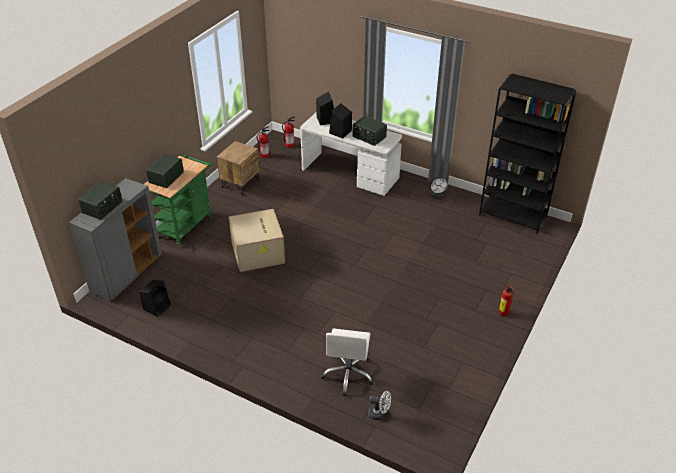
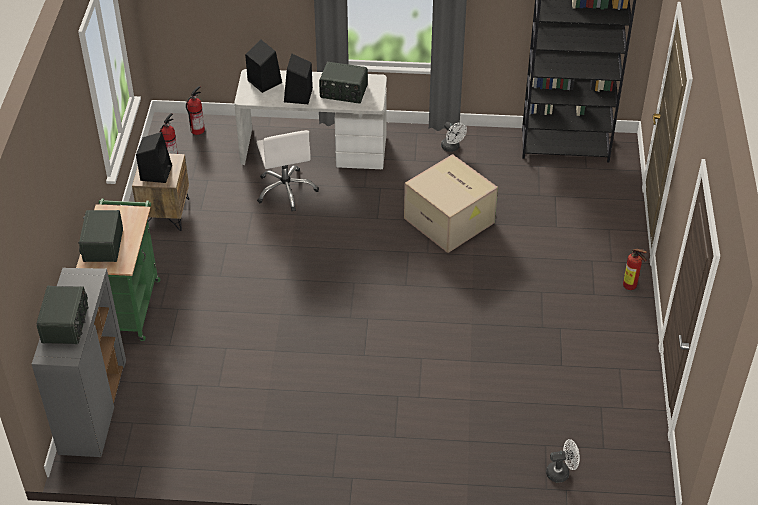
camera: 25 degrees left, 5 degrees up
(157, 306) = (174, 440): black speaker -> black speaker (156, 172)
(258, 253) = (264, 311): cardboard box -> cardboard box (450, 220)
(348, 374) = (492, 436): white office chair -> white office chair (286, 190)

